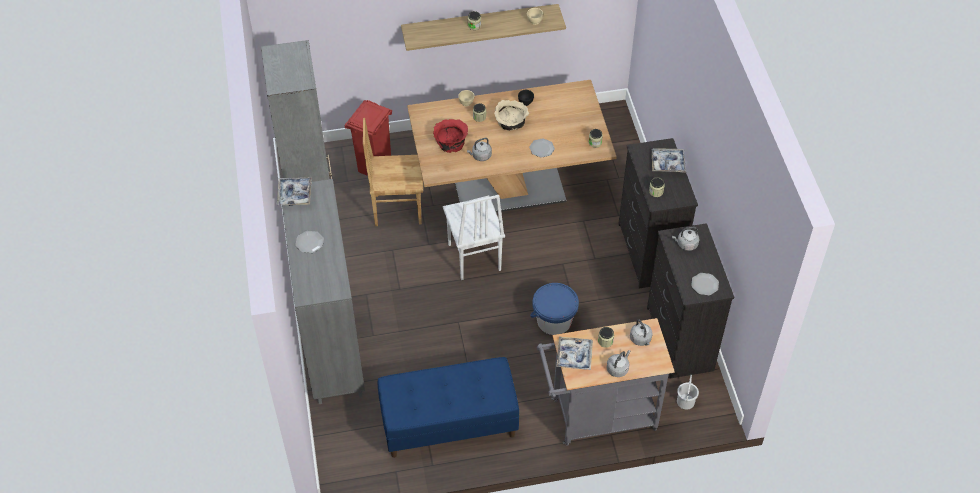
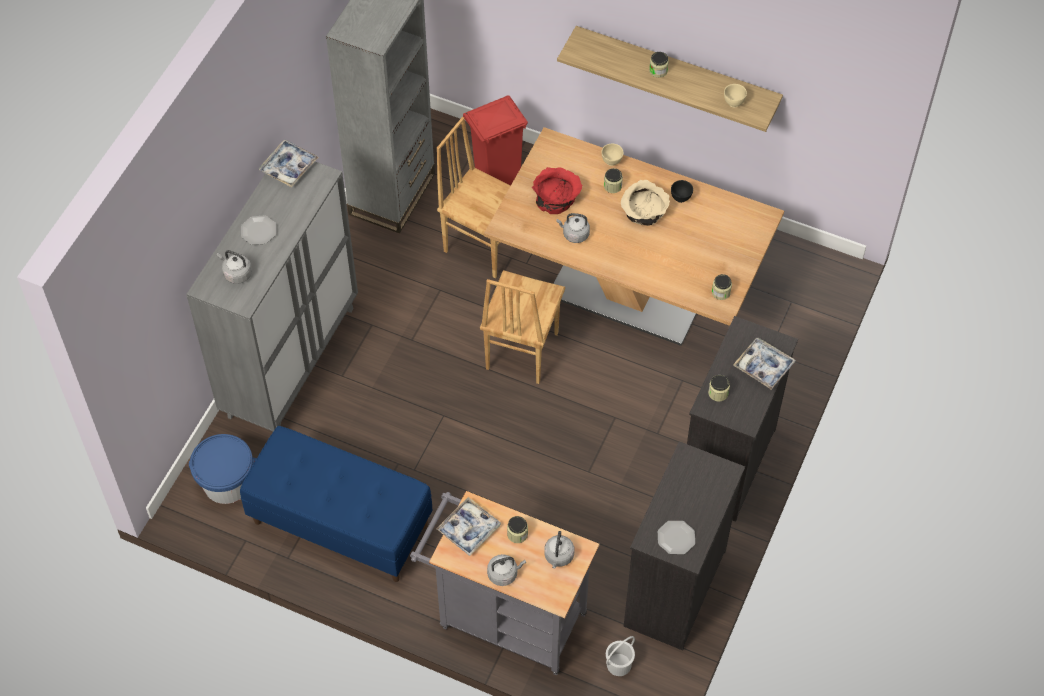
camera: 35 degrees right, 5 degrees up
(473, 258) = (520, 351): white chair -> brown chair
(542, 148) = (652, 265): plate -> none
(554, 320) = (549, 478): blue bucket -> blue bucket (227, 483)
(686, 244) = (697, 477): grey kettle -> grey kettle (236, 273)

